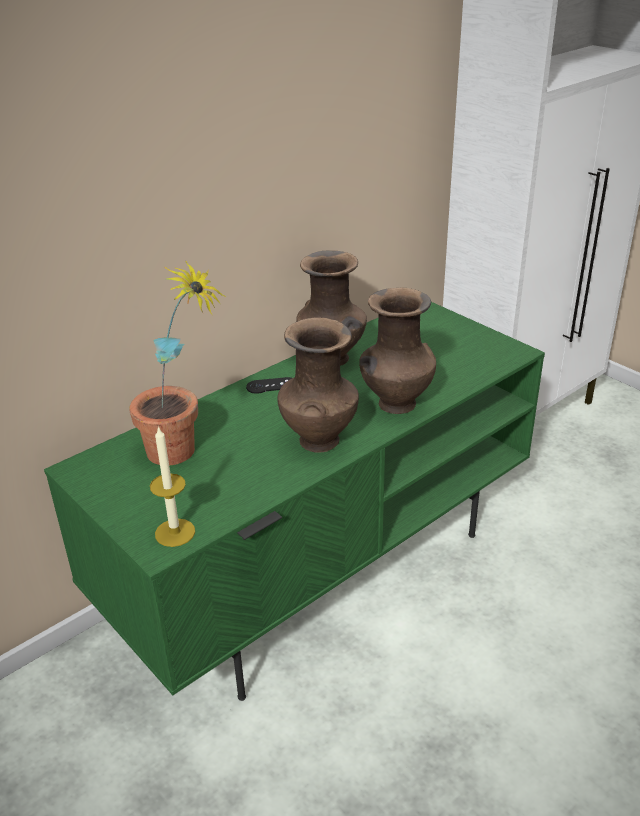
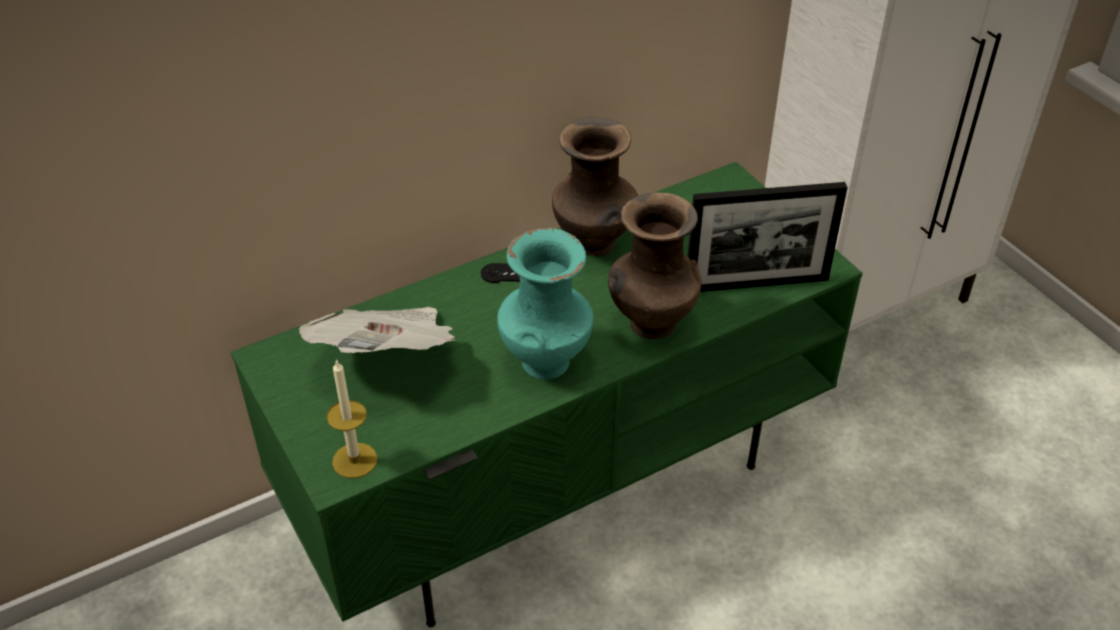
camera: 10 degrees right, 10 degrees up
(184, 454) = (388, 357): potted plant -> newspaper
(318, 439) = (545, 360): brown vase -> turquoise vase
(468, 368) = (756, 283): none -> picture frame

